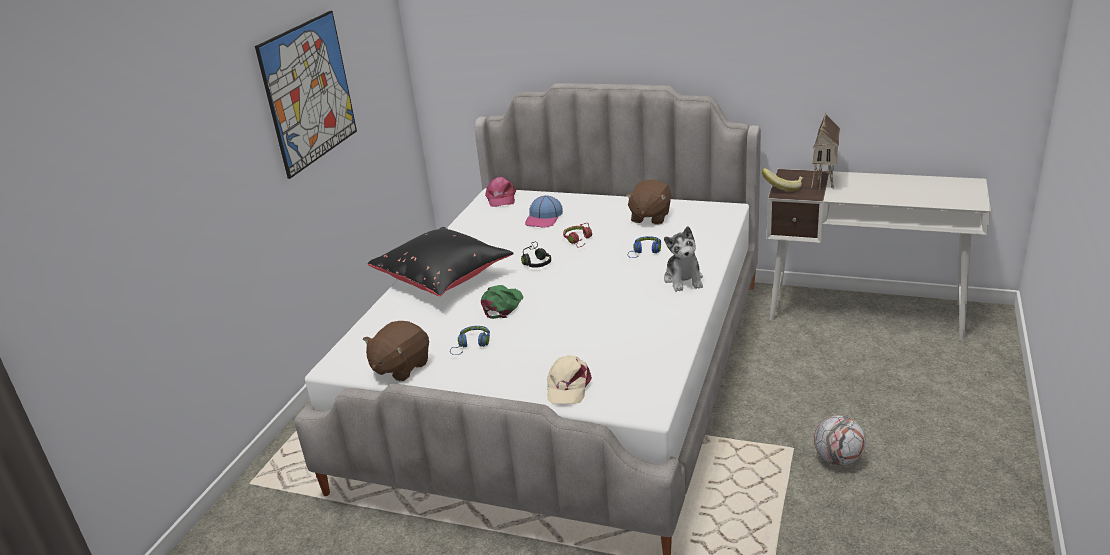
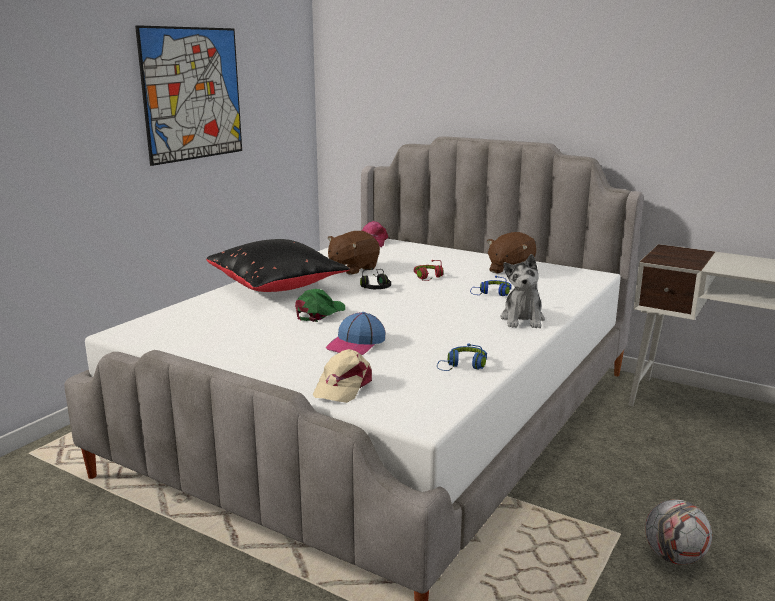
camera: 10 degrees right, 10 degrees down
(400, 367) = (181, 344): brown plush toy -> brown plush toy (352, 268)
(472, 345) = (266, 337): blue headphones -> blue headphones (463, 366)
(544, 218) = (404, 259): cap -> cap (356, 344)
(783, 187) = (659, 256): banana -> none
(824, 182) = (707, 258): toy house -> none

